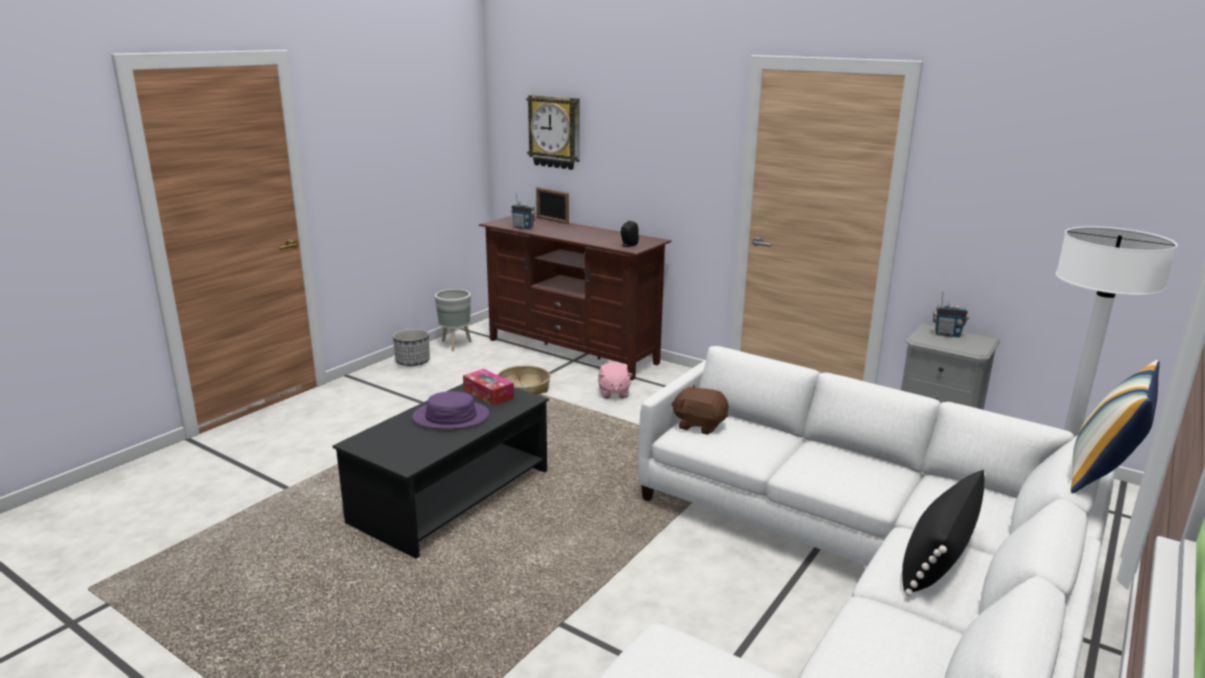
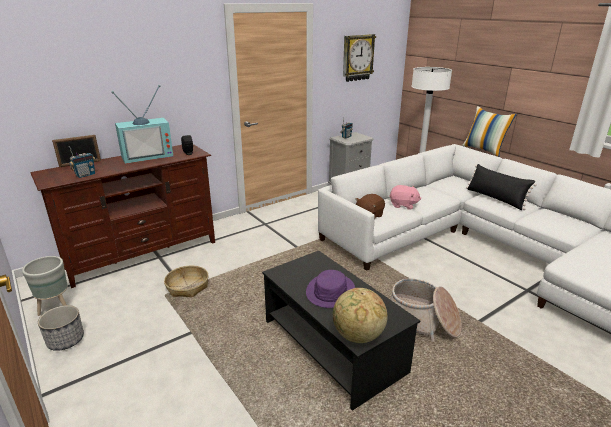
camera: 70 degrees left, 5 degrees up
(366, 441) = (358, 336): none -> globe
(488, 394) = (299, 271): tissue box -> none
(532, 563) = (421, 322): none -> basket
(555, 132) = (57, 85): wall clock -> wall clock (357, 57)
(602, 234) = (147, 155): none -> television
(613, 392) = (227, 252): pink plush toy -> pink plush toy (403, 205)

